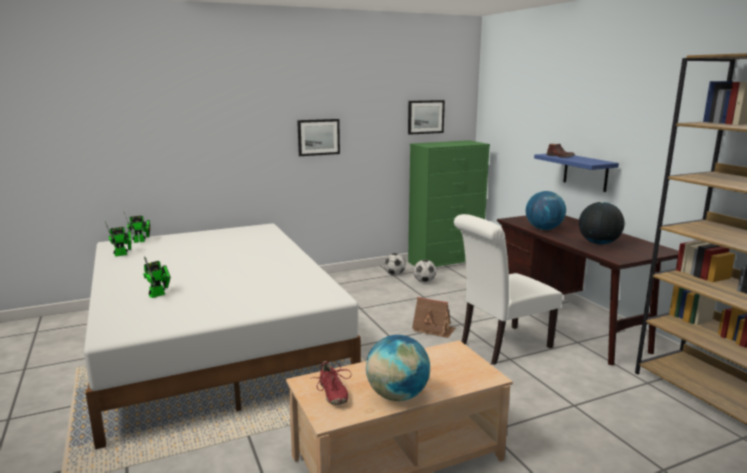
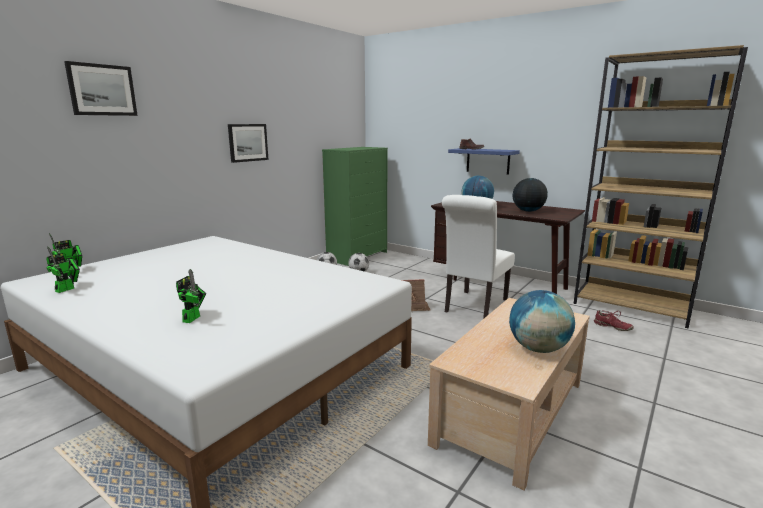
camera: 30 degrees left, 0 degrees up
(332, 393) = (488, 363): red shoe -> red shoe (612, 327)
(425, 117) = (331, 124): picture -> picture (102, 90)

